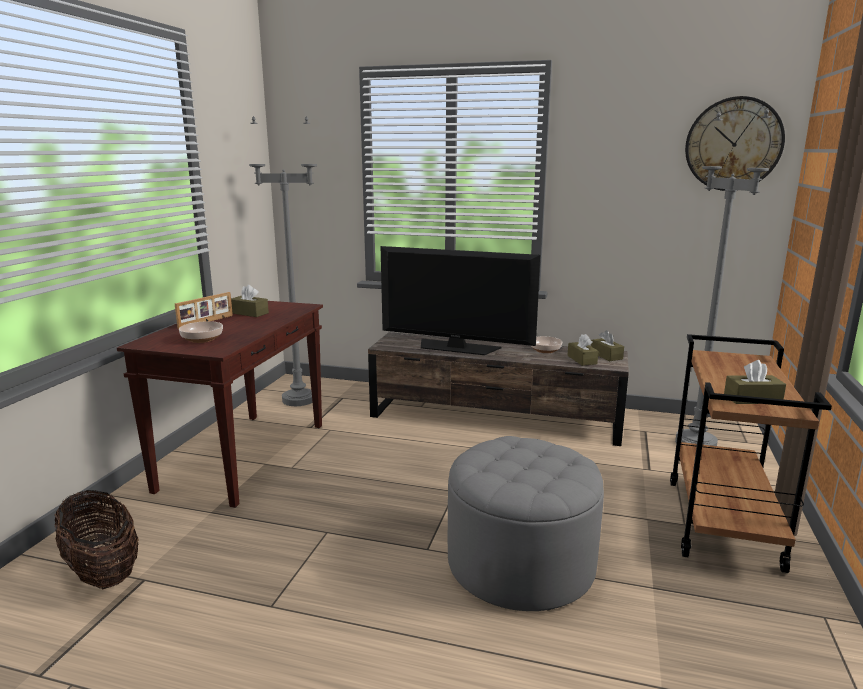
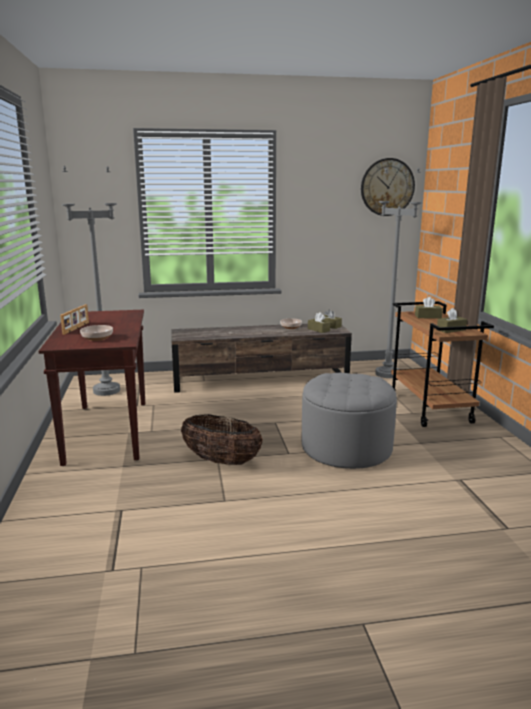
camera: 25 degrees left, 0 degrees up
(103, 571) = (84, 513): basket -> basket (221, 461)
(249, 313) = (99, 320): brown tissue box -> brown tissue box (428, 316)
(456, 347) = (232, 332): television -> none

